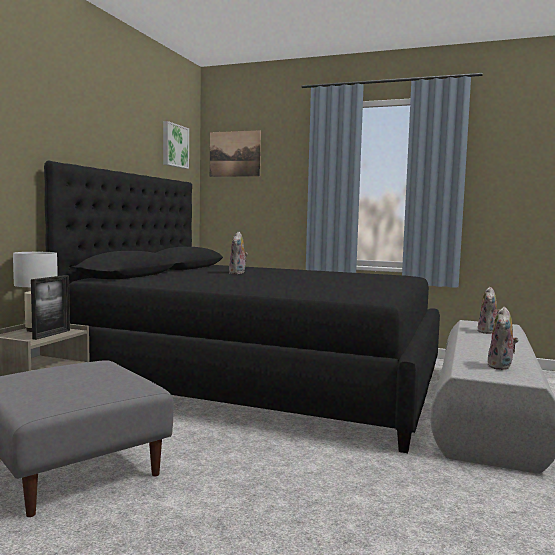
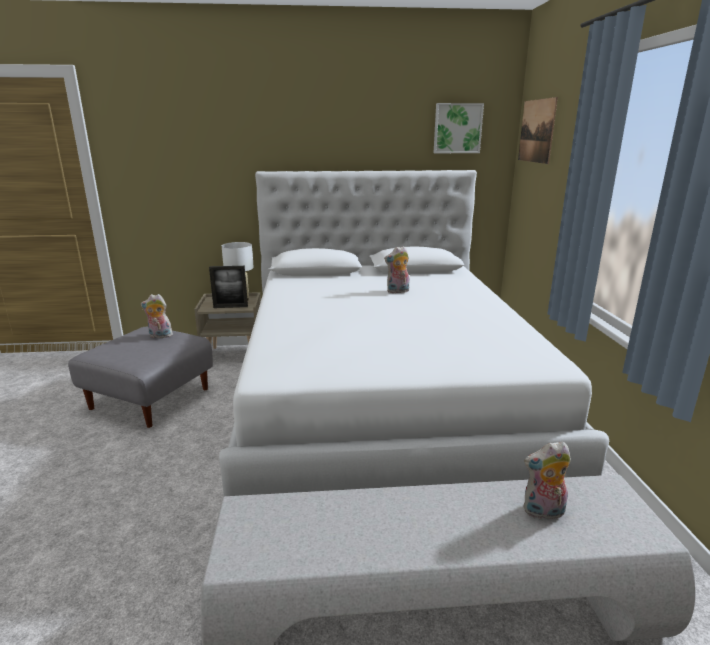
camera: 65 degrees right, 15 degrees up
(261, 379) = (383, 407): black bed -> white bed
(501, 367) = (293, 536): plush toy -> plush toy (159, 336)

